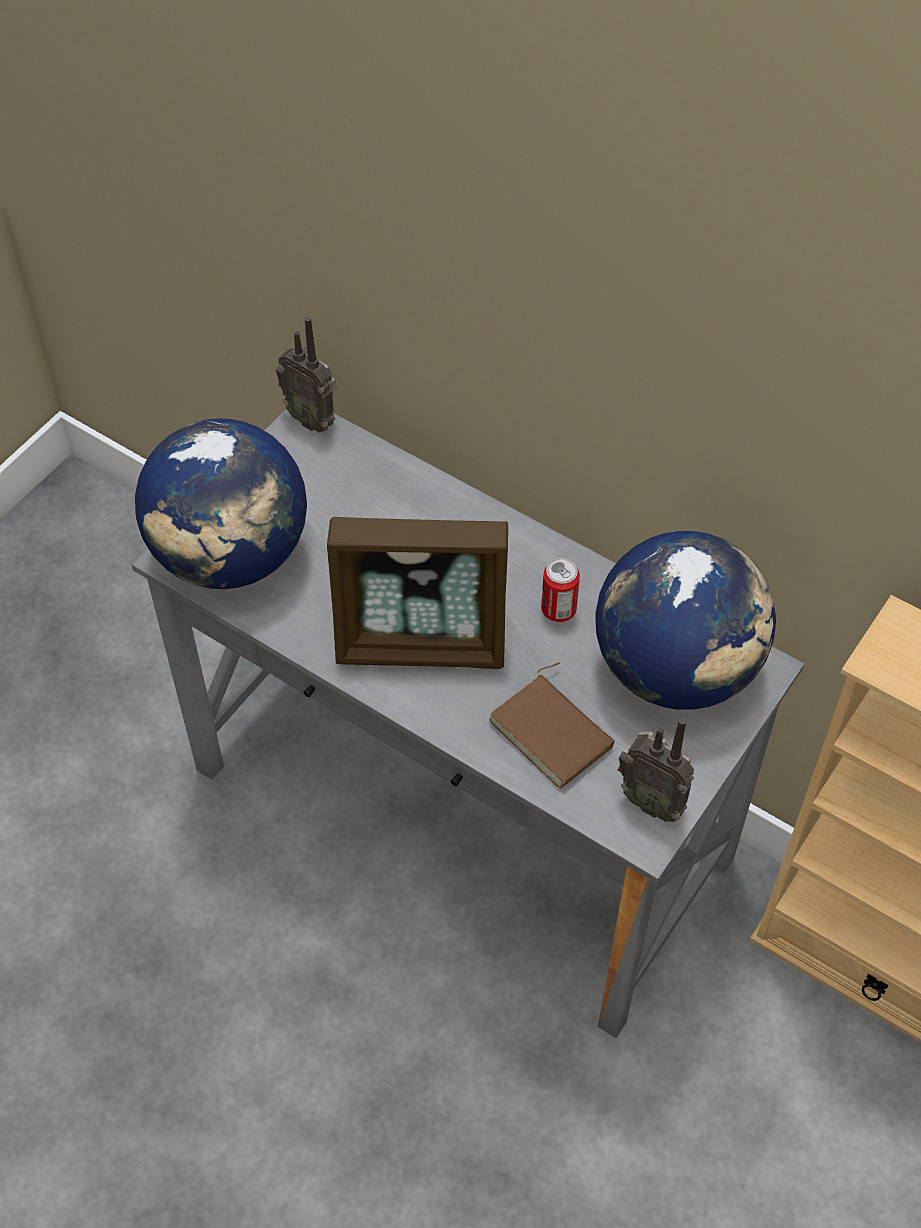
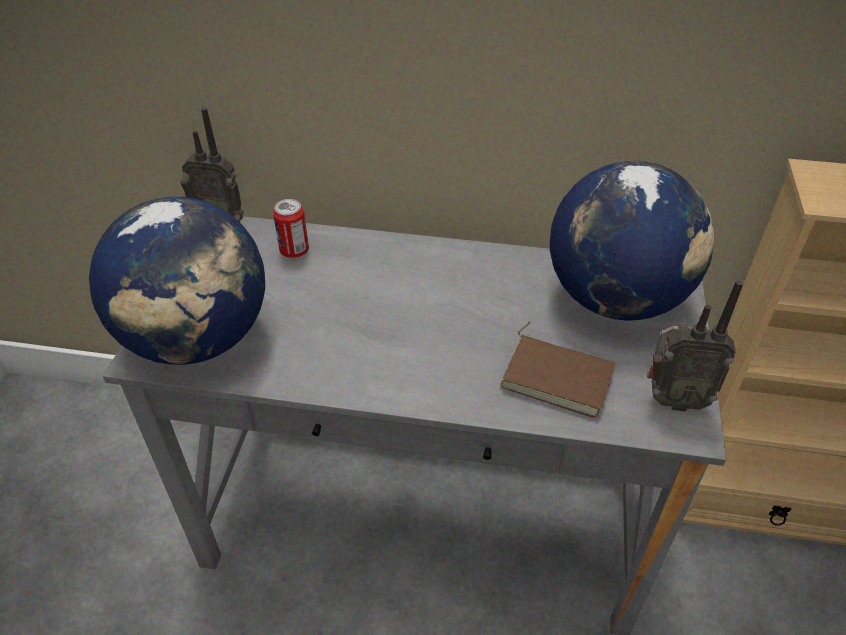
camera: 25 degrees left, 10 degrees down
(422, 644) = (406, 349): picture frame -> none
(558, 610) = (499, 288): can -> can (294, 251)

